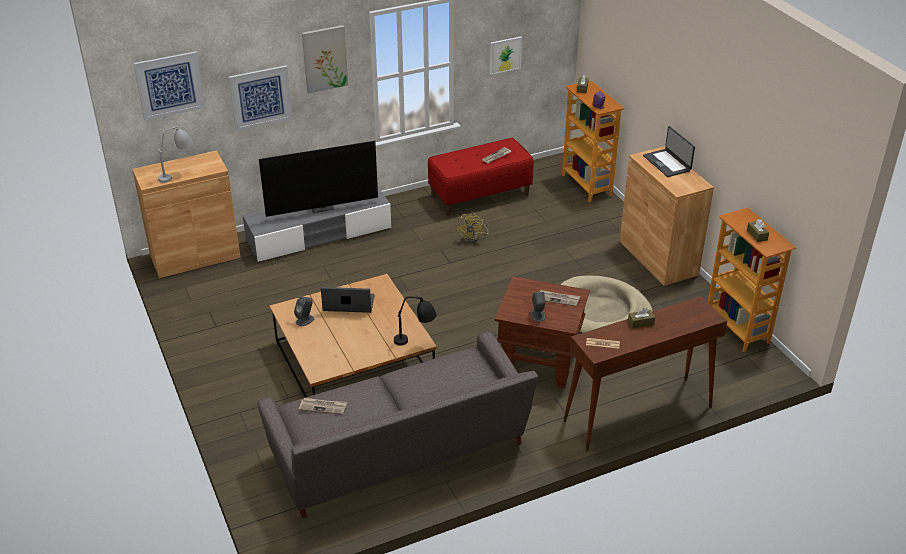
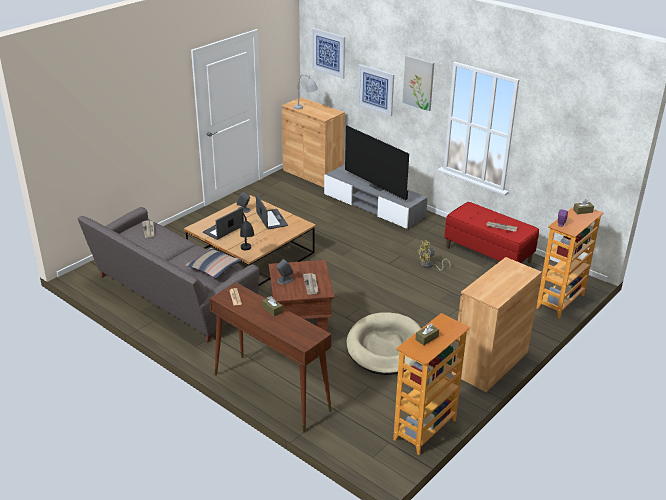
camera: 65 degrees right, 5 degrees down
(459, 369) = (214, 267): none -> pillow
(505, 55) = (555, 154): picture -> none
(667, 163) = (512, 277): laptop -> laptop (224, 229)

